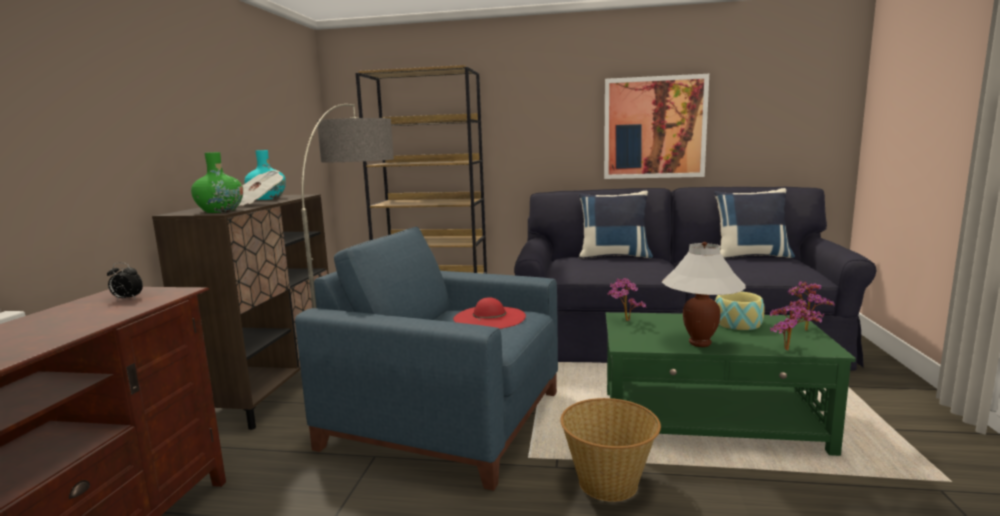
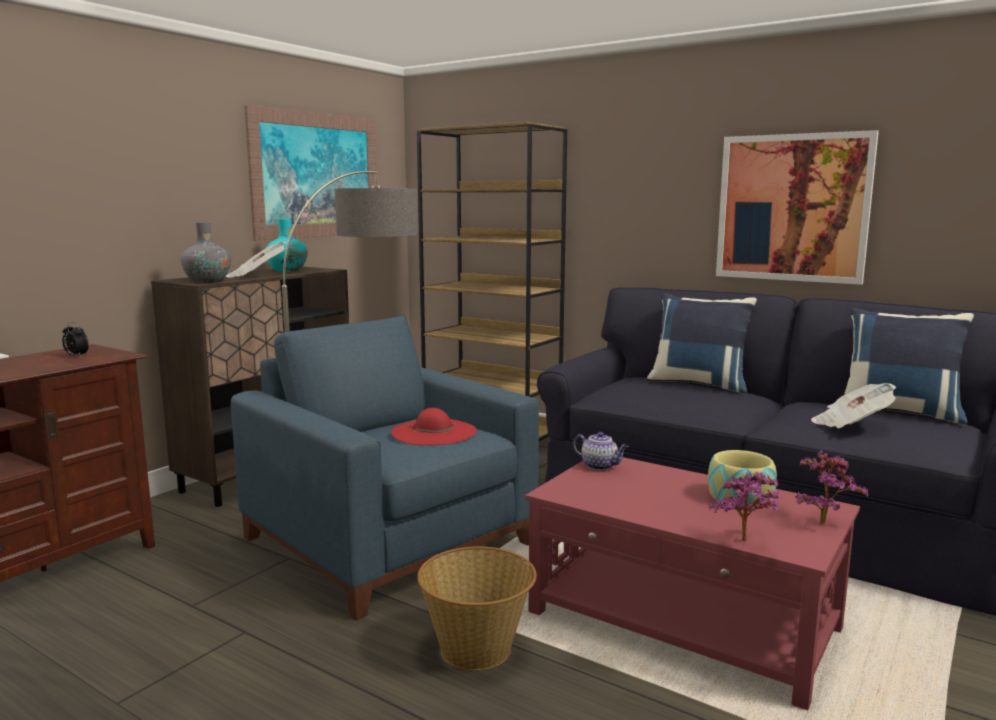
camera: 25 degrees right, 0 degrees up
(220, 211) = (207, 281): green vase -> grey vase
(267, 112) = (317, 175): none -> picture
(624, 321) = (600, 466): potted plant -> teapot
(700, 343) = (644, 509): white table lamp -> none
(710, 420) = (683, 621): green coffee table -> red coffee table
(744, 267) = (851, 424): none -> newspaper

